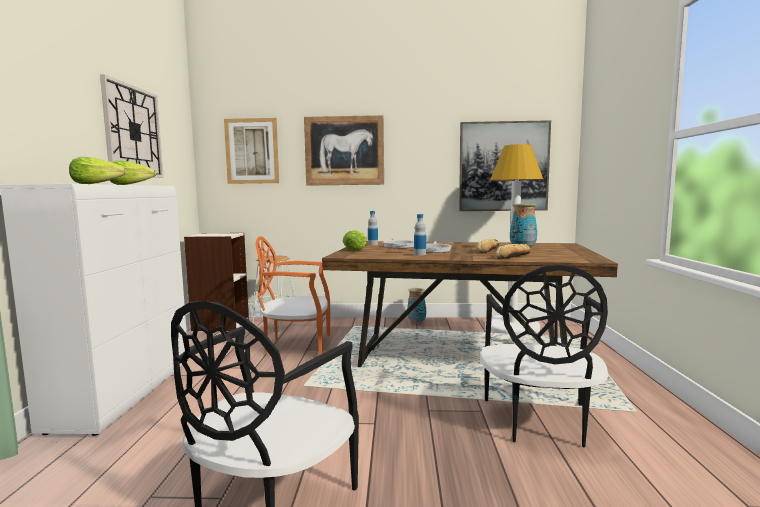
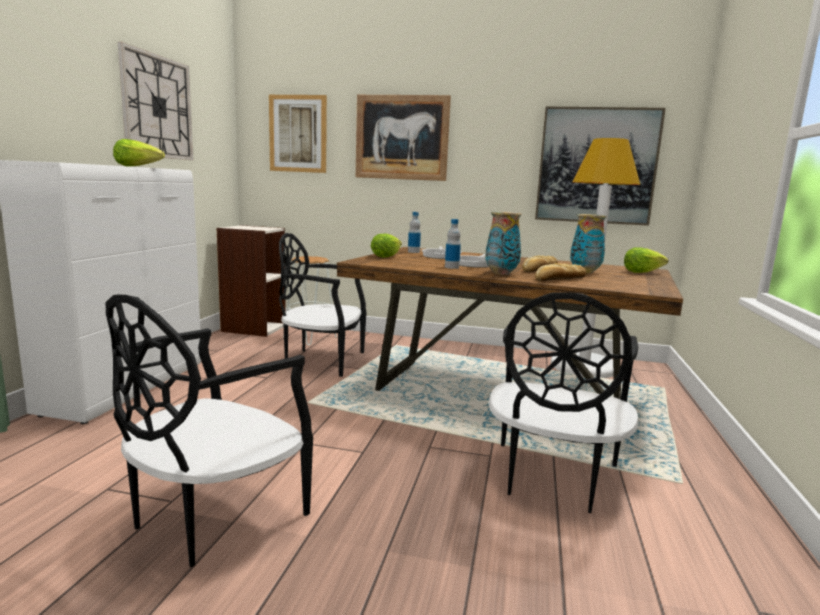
camera: 10 degrees right, 5 degrees up
(97, 184) = (96, 164): lettuce -> lettuce (642, 272)
(297, 346) = (322, 360): orange chair -> black chair
(416, 322) = (470, 349): vase -> vase (501, 274)

